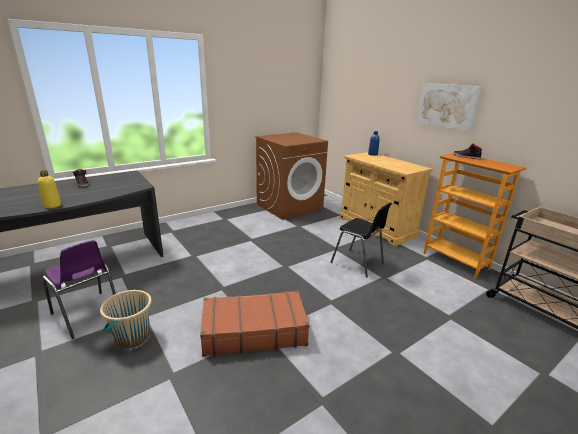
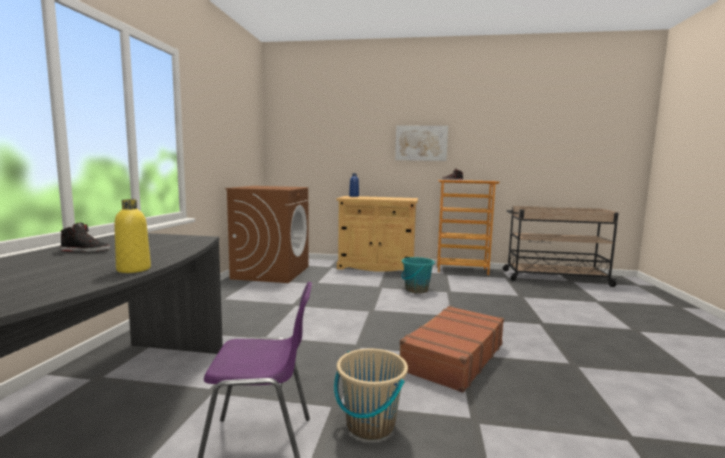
camera: 45 degrees left, 15 degrees down
(358, 263) = (416, 290): black chair -> turquoise bucket

